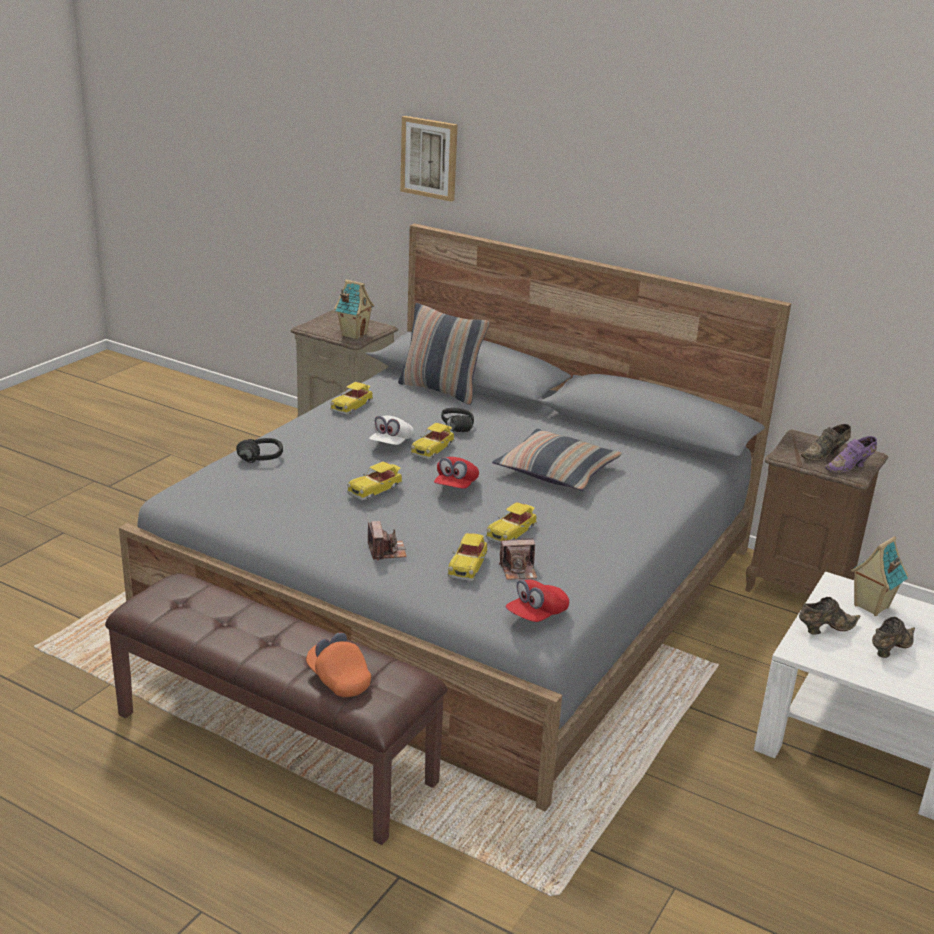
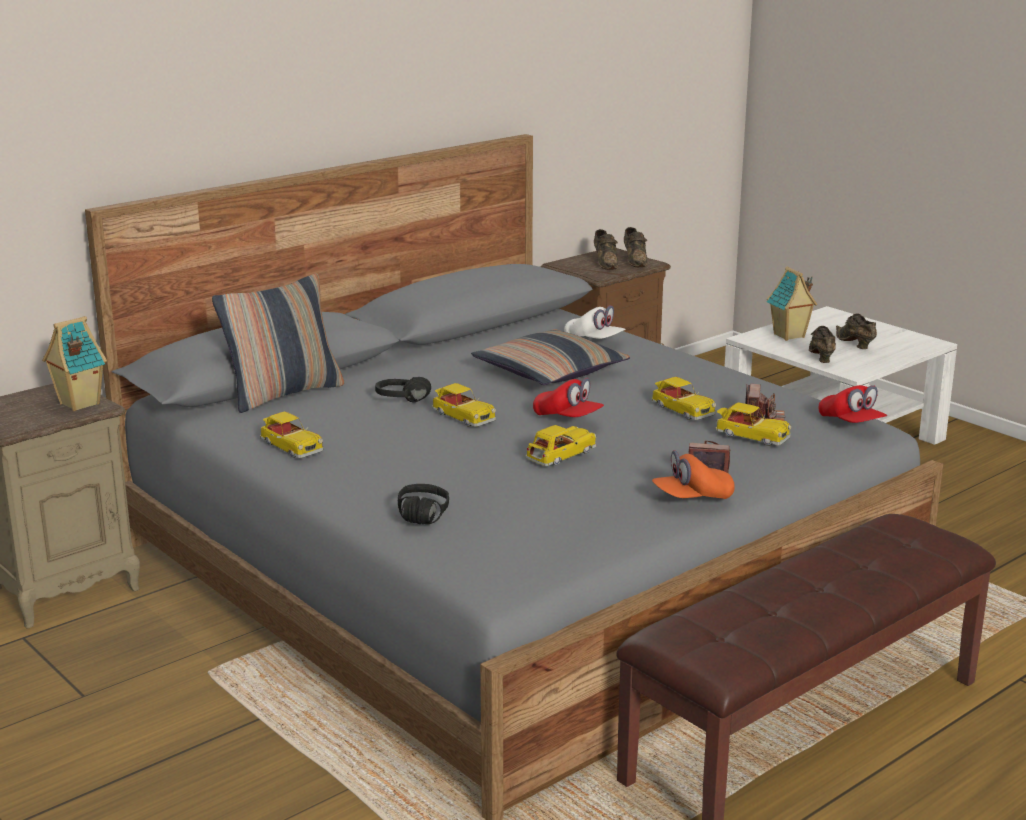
camera: 70 degrees left, 5 degrees down
(338, 679) = (902, 556): orange cap -> orange cap (692, 498)
(375, 489) = (560, 455): toy car -> toy car turned 105 degrees counterclockwise
(391, 443) = (432, 436): white cap -> white cap (594, 340)
(429, 158) = (85, 106): picture -> none
(850, 467) = (635, 261): purple shoe -> brown shoe

